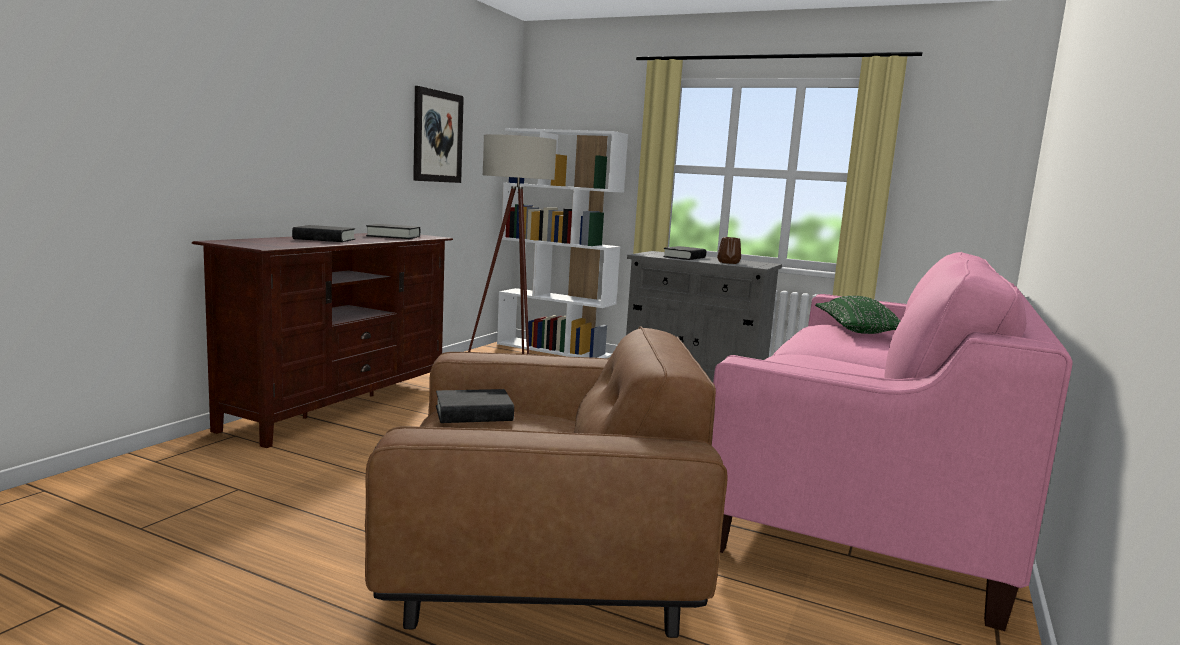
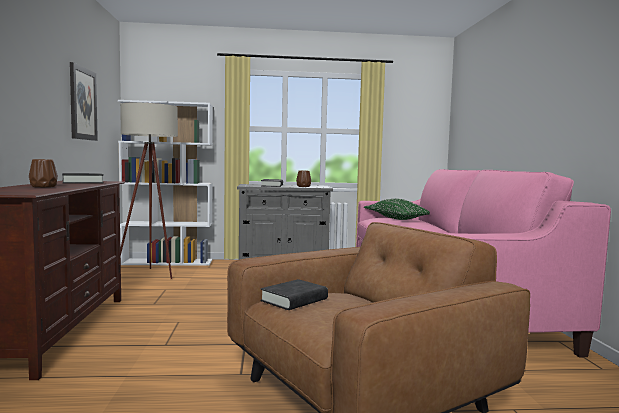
camera: 30 degrees left, 5 degrees down
(324, 239) = (44, 186): black book -> brown vase

